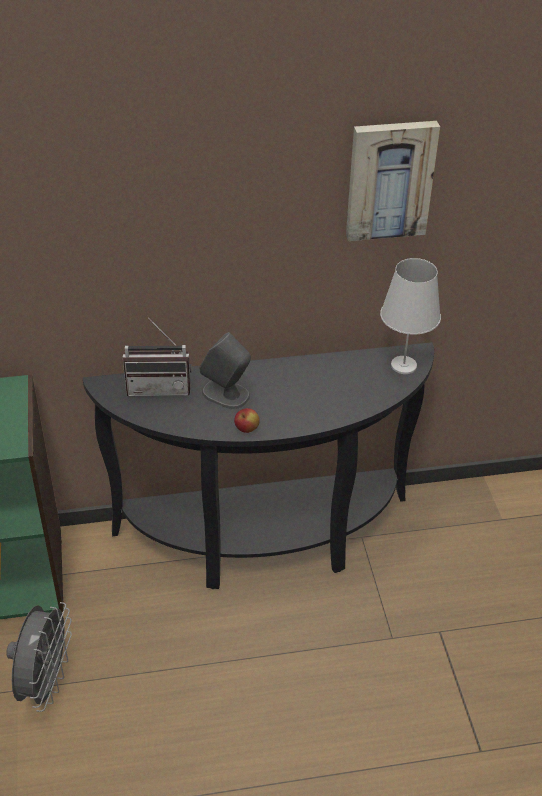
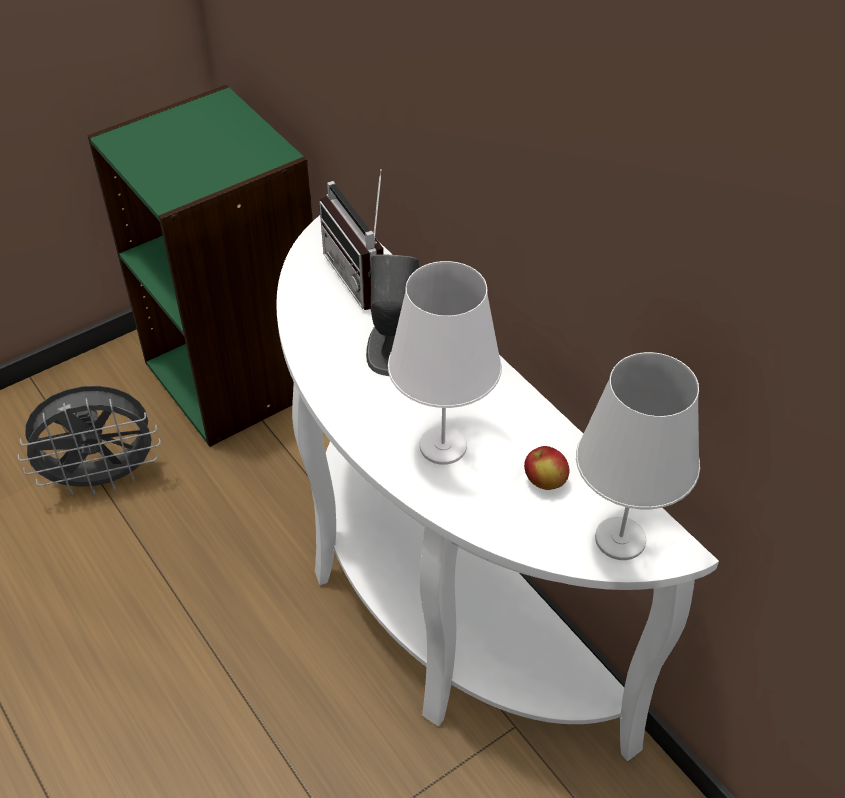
camera: 65 degrees right, 5 degrees up
(247, 429) = (334, 396): apple -> apple (545, 482)
(266, 542) = (432, 606): black console table -> white console table
(310, 401) = (442, 447): none -> white table lamp
(389, 179) = (717, 190): picture -> none

